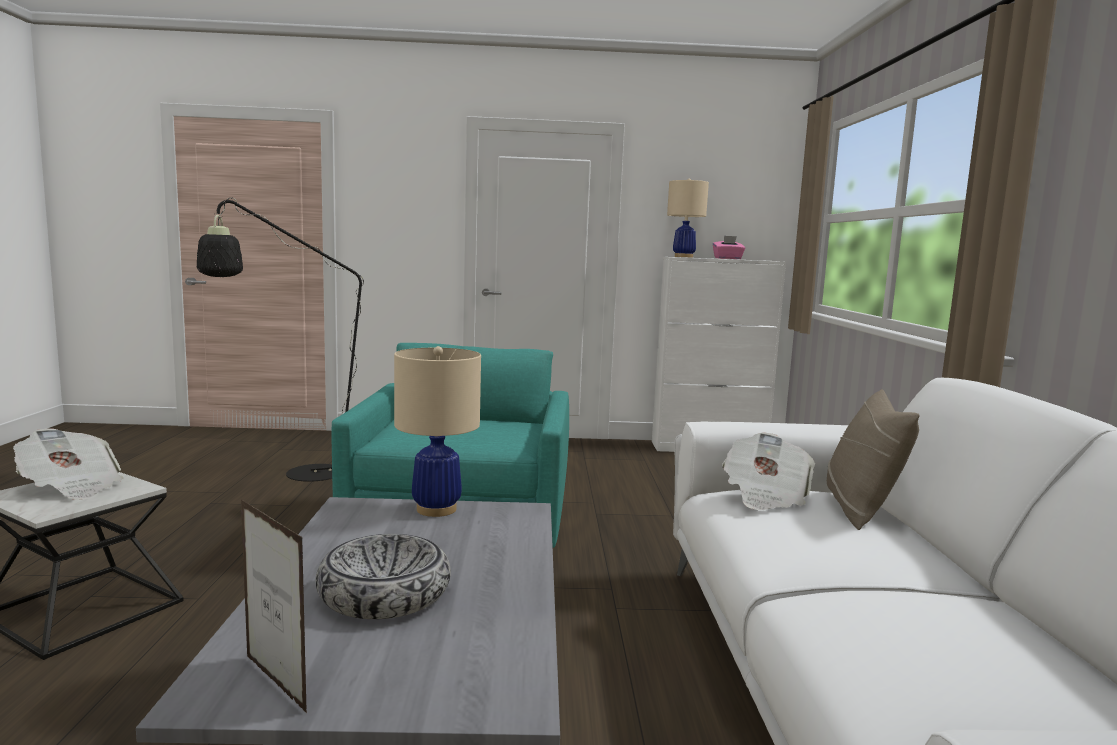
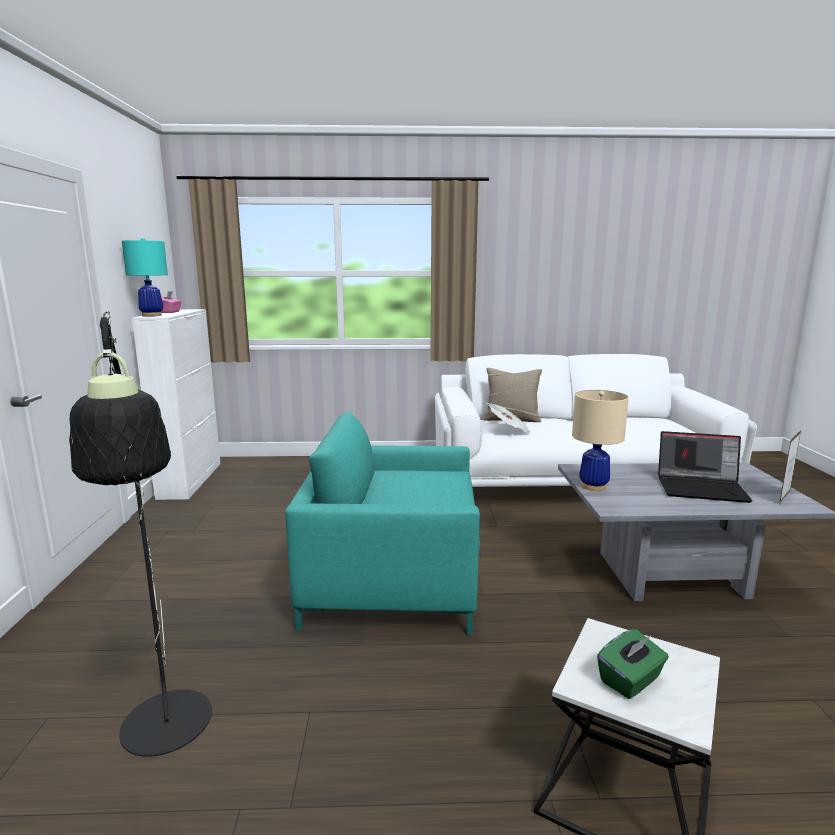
camera: 90 degrees left, 5 degrees up
(71, 487) = (630, 680): newspaper -> green tissue box
(384, 594) = (702, 488): bowl -> laptop
(683, 257) = (151, 315): beige table lamp -> turquoise table lamp

